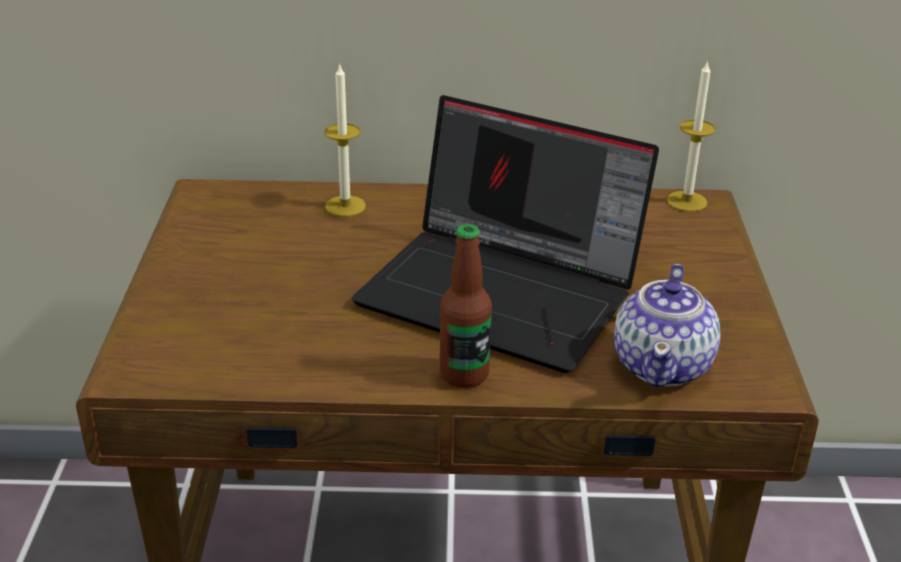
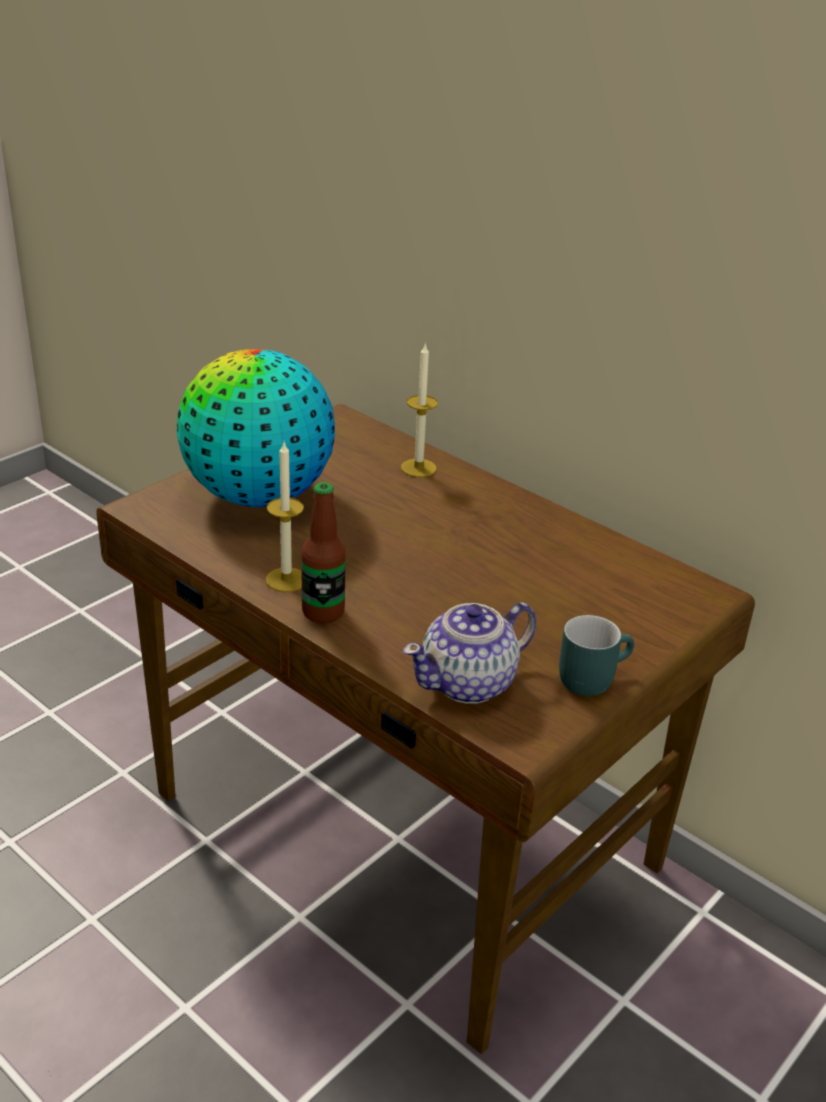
camera: 40 degrees right, 0 degrees up
(237, 301) = (257, 496): none -> globe
(504, 292) = (436, 576): laptop -> none
(686, 201) = (694, 585): candle -> candle (286, 580)
(730, 308) = (590, 676): none -> turquoise mug

